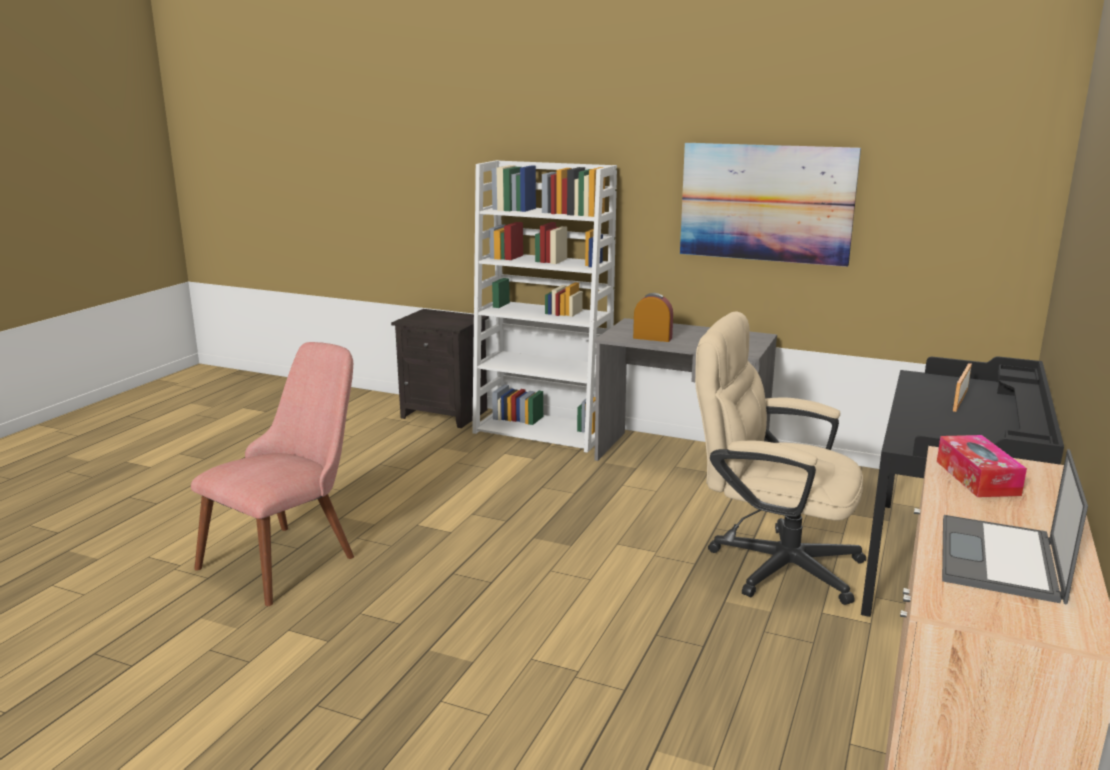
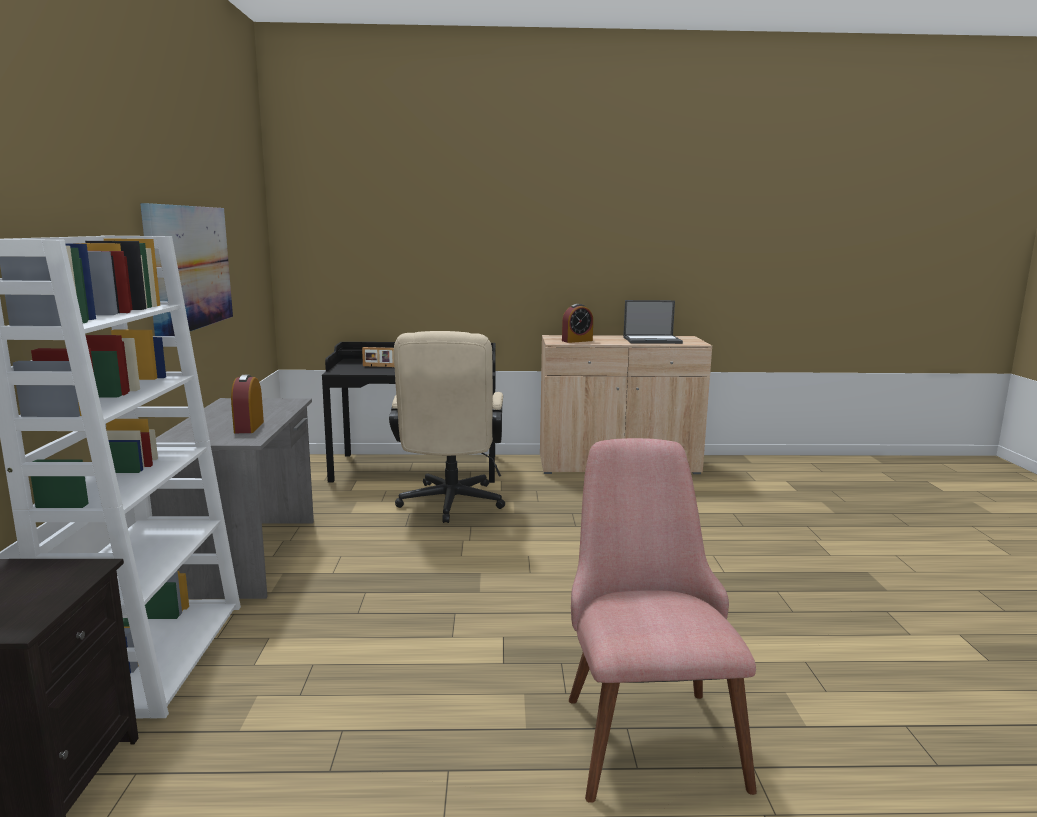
camera: 115 degrees left, 5 degrees down
(291, 555) = (644, 724): pink chair -> pink chair turned 75 degrees clockwise
(977, 478) = (577, 341): tissue box -> alarm clock

